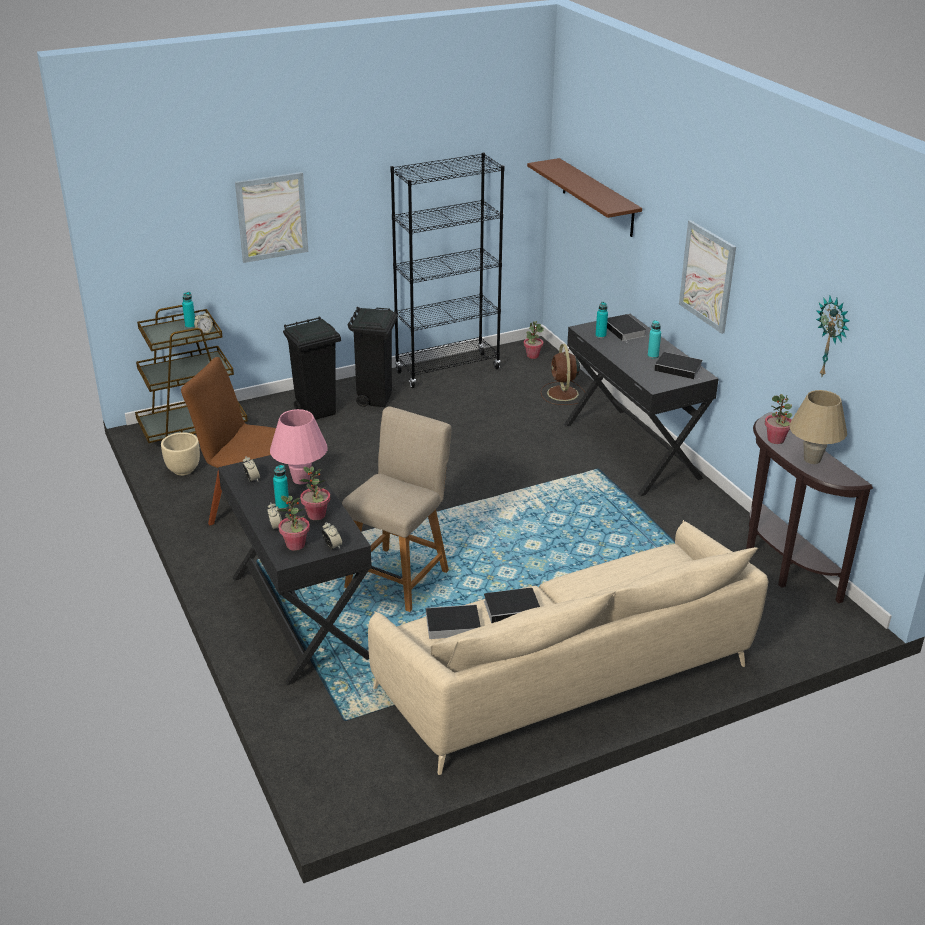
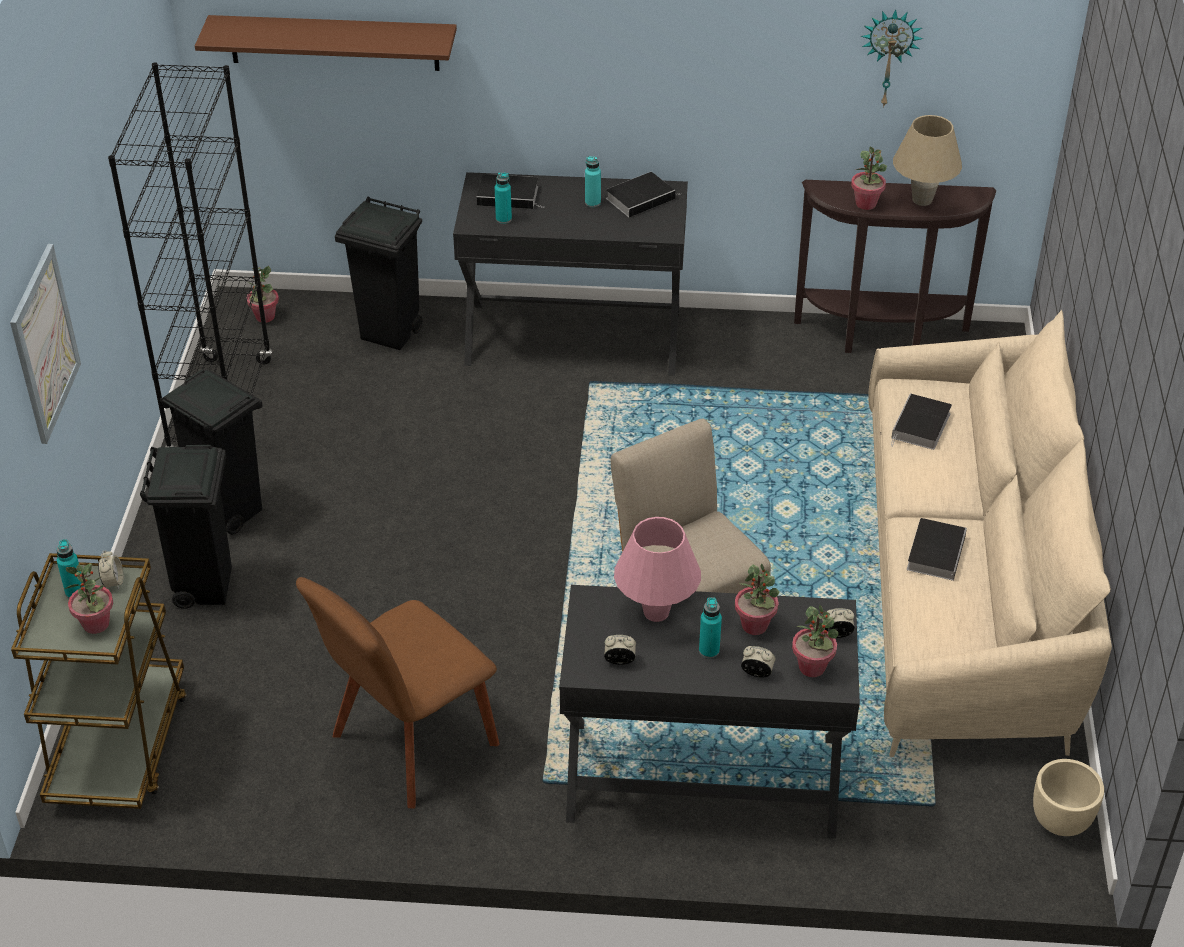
camera: 60 degrees left, 10 degrees up
(172, 337) = (96, 624): none -> potted plant
(183, 470) = (235, 794): beige planter -> beige planter (1061, 822)
(451, 625) = (937, 615): book -> book (921, 427)
(563, 394) = (390, 334): brown fan -> black trash can
(707, 276) = (629, 66): picture -> none

